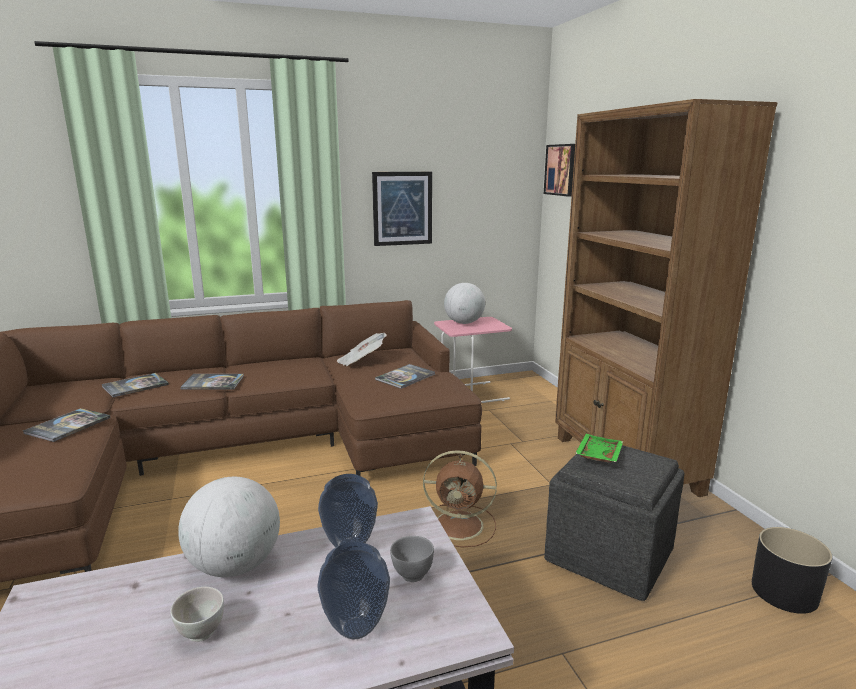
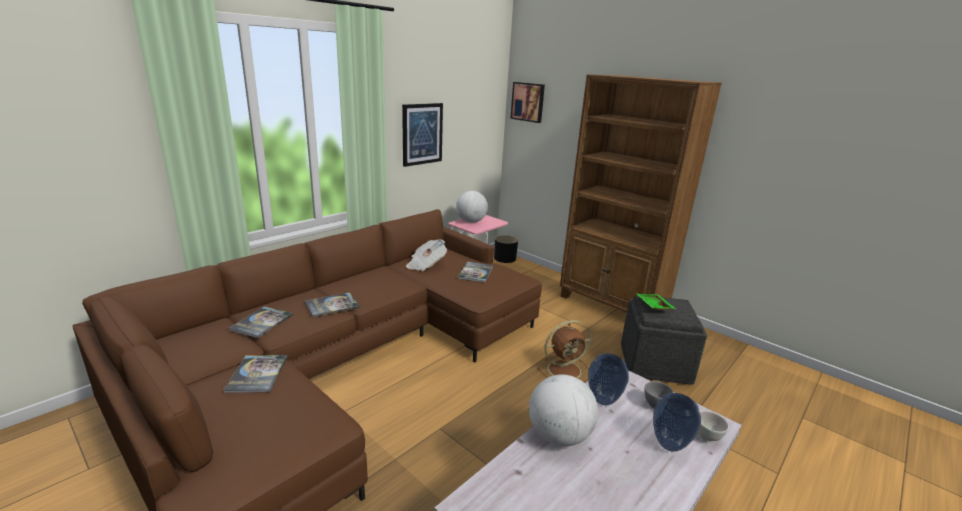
camera: 30 degrees left, 5 degrees up
(201, 633) = (600, 481): white bowl -> white bowl (707, 437)
(784, 592) = (739, 359): black planter -> black planter (505, 258)

